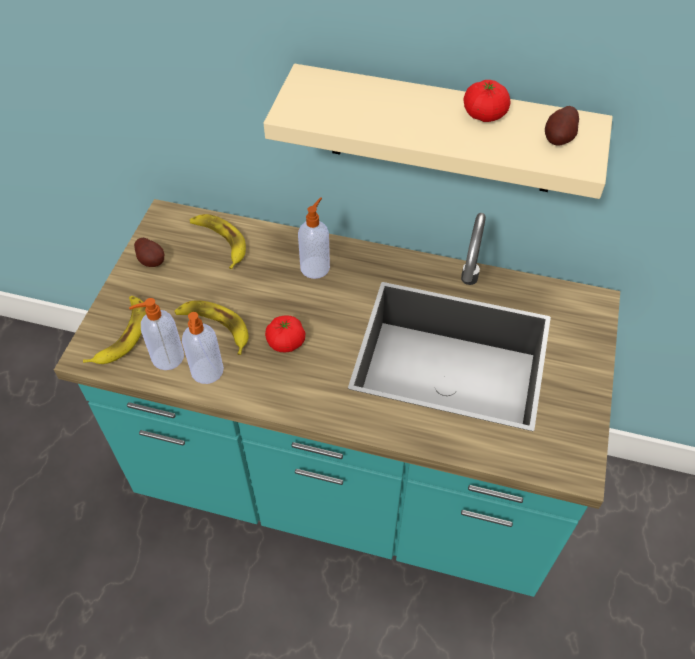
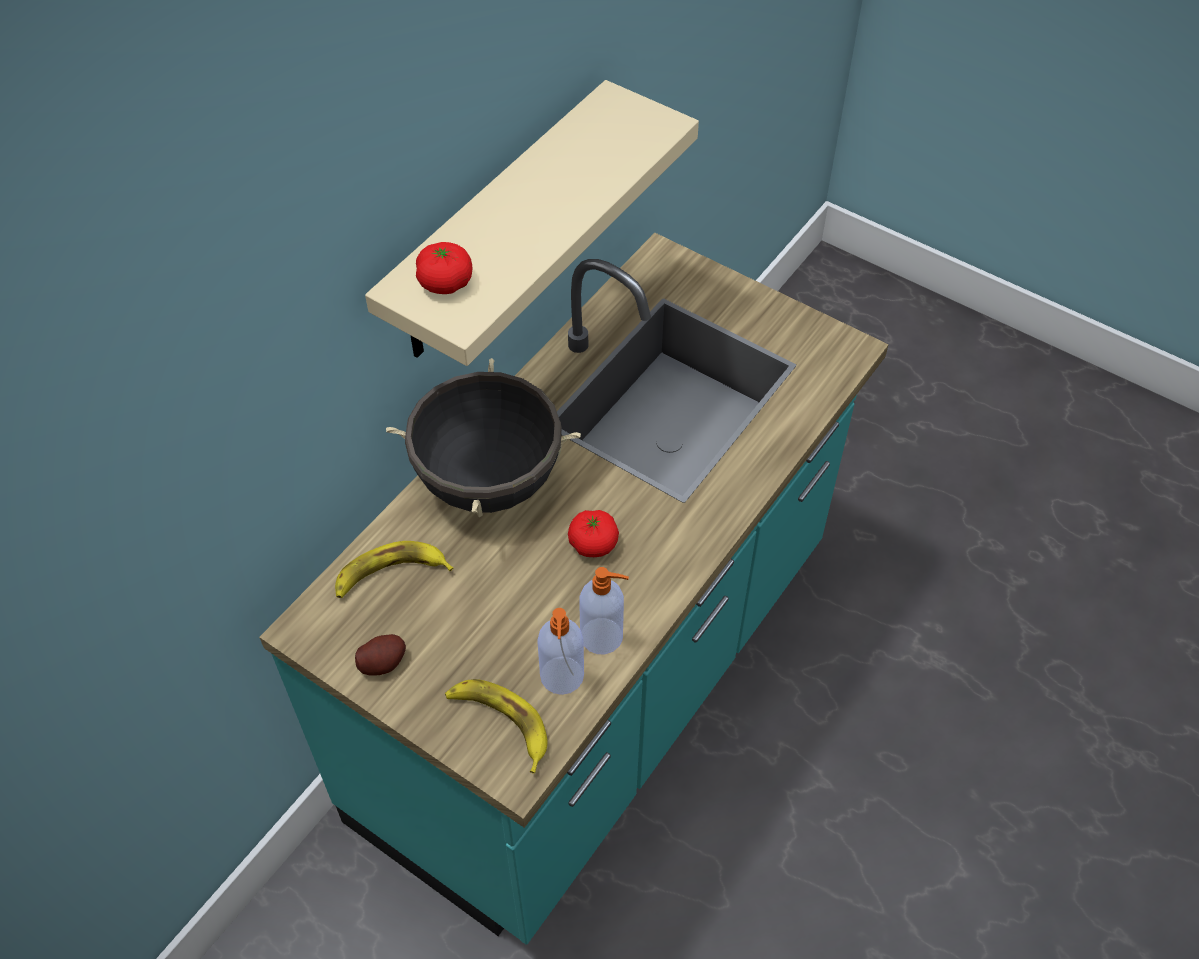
camera: 70 degrees left, 0 degrees up
(214, 327) = (536, 613): banana -> none
(315, 267) = (488, 482): soap dispenser -> black cooking pot
(484, 114) = (555, 165): tomato -> tomato (445, 283)
(559, 138) = (621, 126): potato -> none

